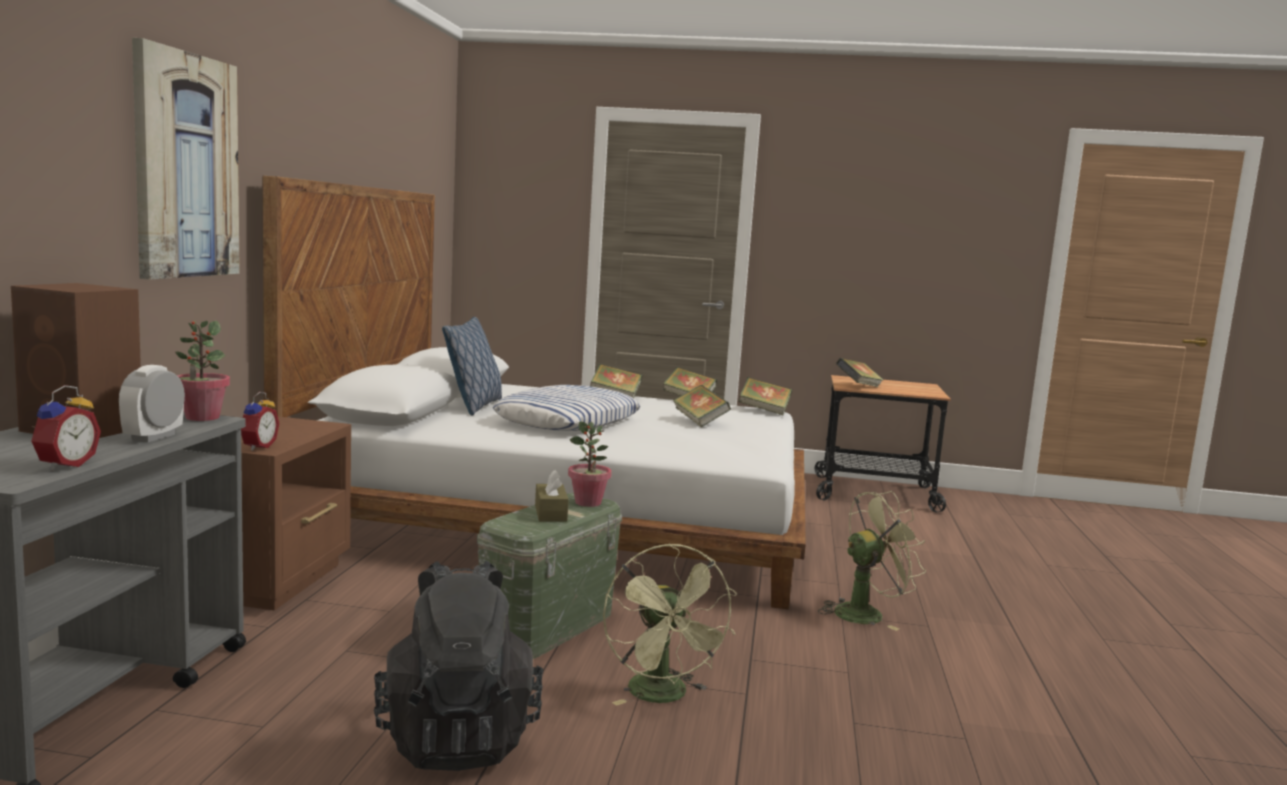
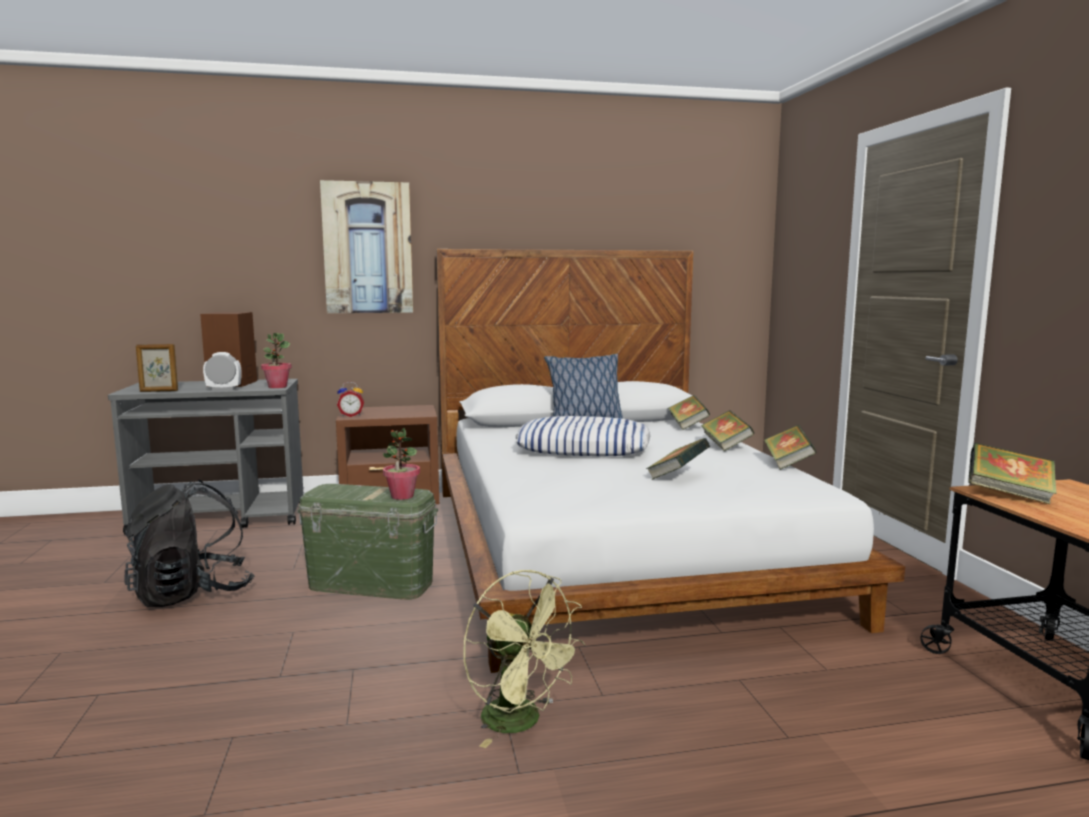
camera: 70 degrees right, 0 degrees up
(64, 465) = (159, 391): alarm clock -> picture frame
(550, 513) = (363, 492): brown tissue box -> none
(664, 696) = (264, 643): green fan -> none
(764, 411) = (810, 490): book -> book (687, 426)

